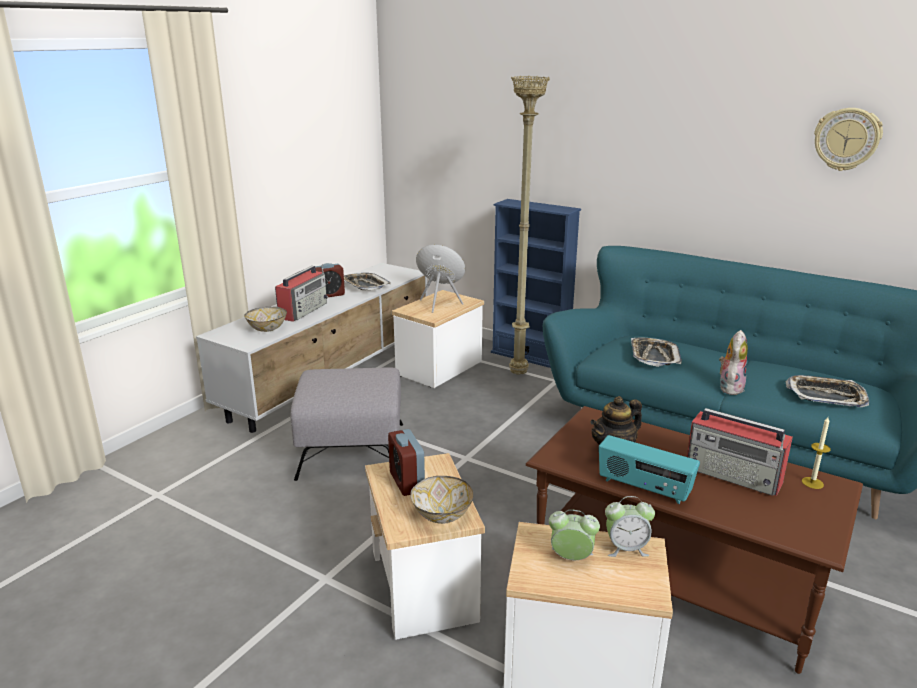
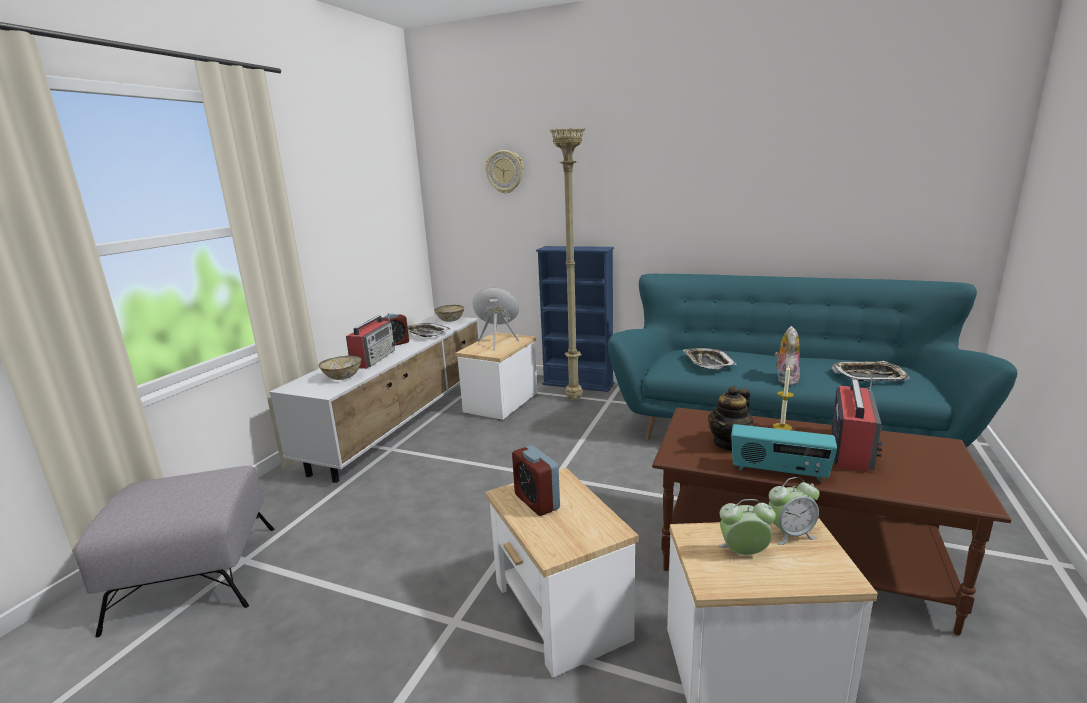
camera: 10 degrees left, 5 degrees down
(352, 450) = (443, 485): grey ottoman -> grey ottoman (197, 576)
(442, 516) = (589, 530): bowl -> bowl (450, 320)
(734, 475) = (850, 449): radio -> radio turned 90 degrees counterclockwise
(812, 483) = (921, 445): candle -> candle (782, 427)
(846, 139) = (842, 161): wall clock -> wall clock (505, 172)

